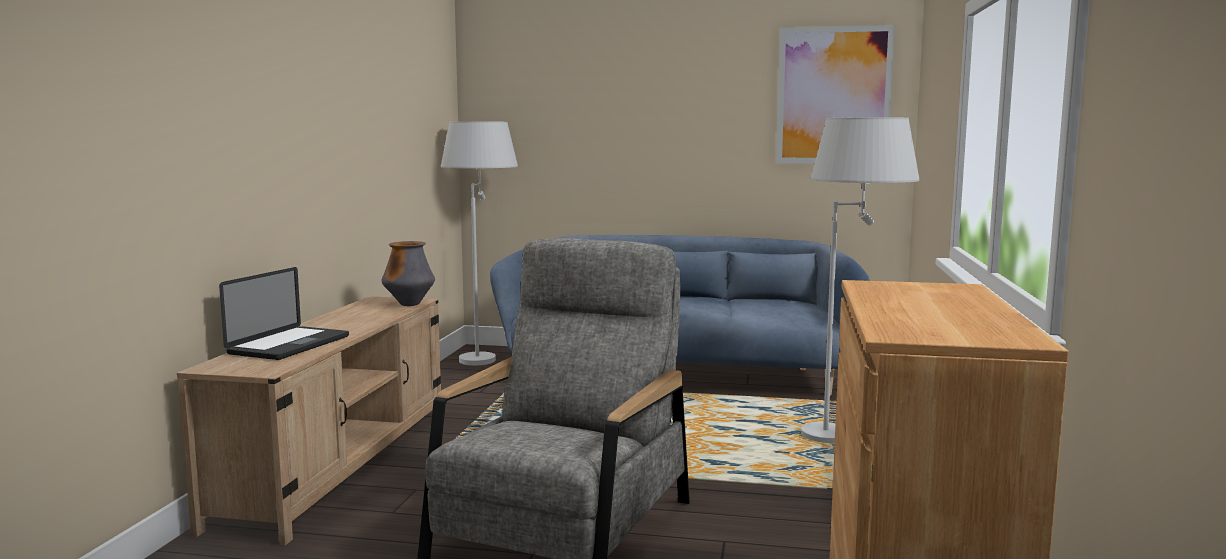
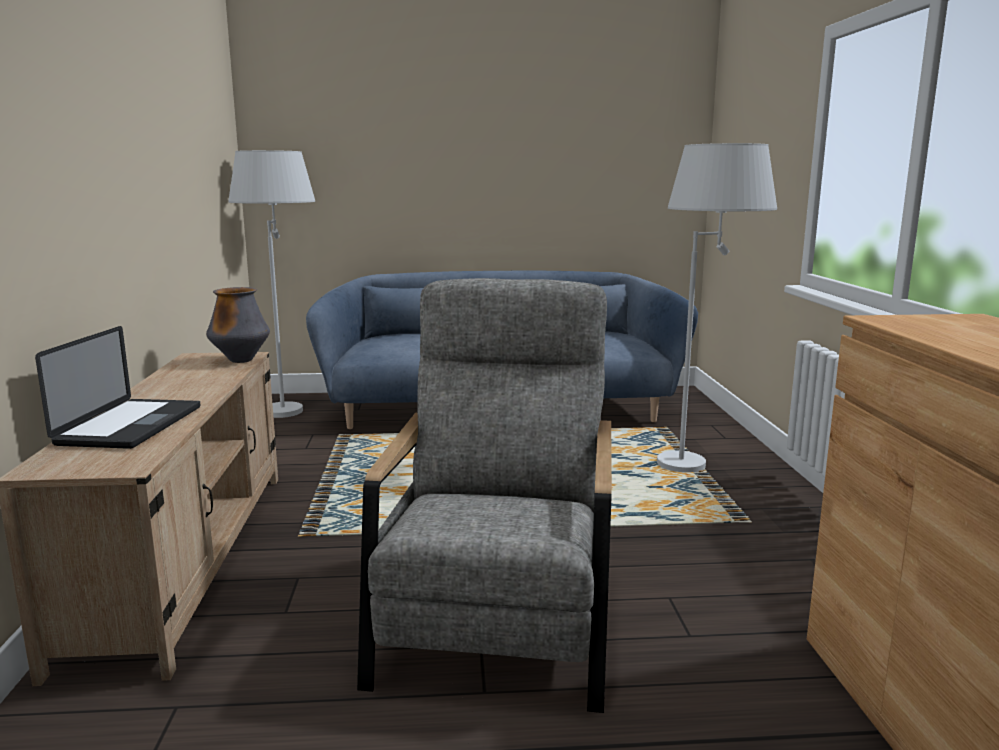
camera: 15 degrees left, 5 degrees up
(833, 95) = (635, 127): picture -> none

